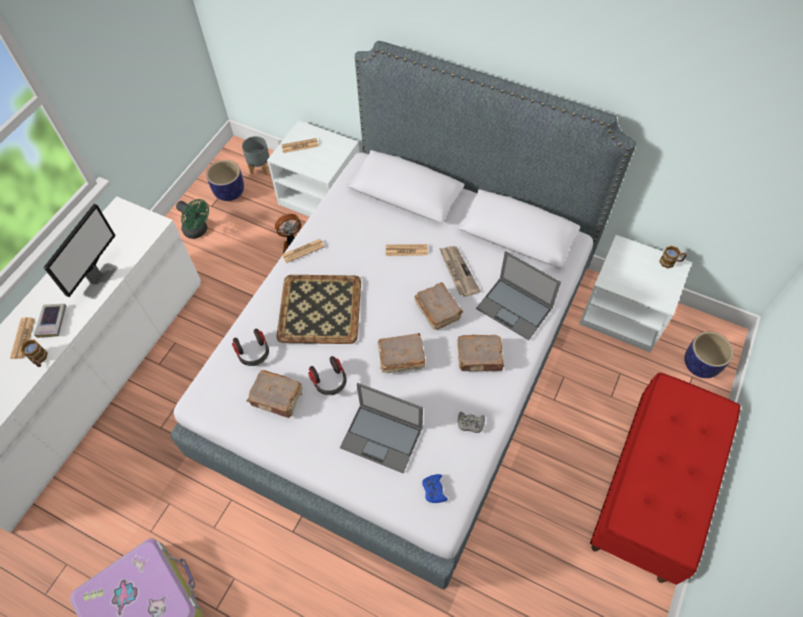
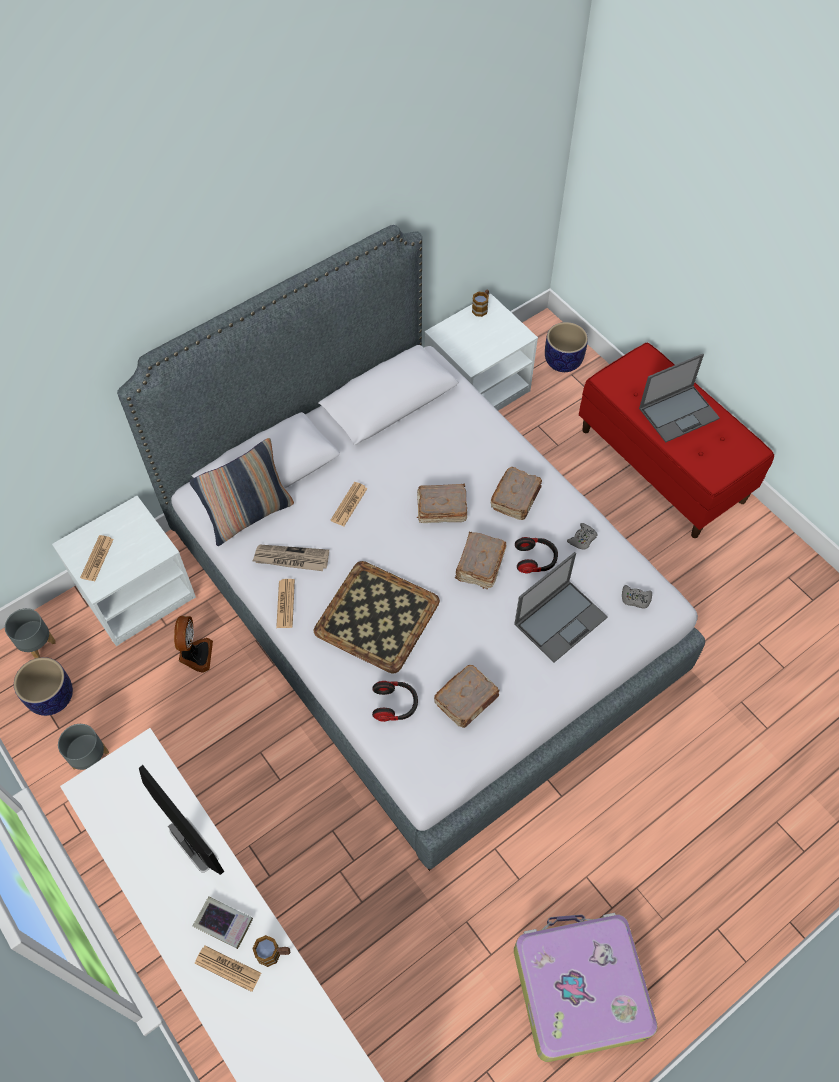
camera: 65 degrees left, 0 degrees up
(198, 231) = (90, 759): green fan -> grey planter
(329, 381) = (473, 641): headphones -> headphones (535, 560)
(362, 198) = (249, 515): none -> pillow
(434, 490) = (635, 599): blue game controller -> grey game controller
(457, 271) = (405, 471): newspaper -> newspaper (291, 559)
(515, 308) = (477, 444): laptop -> laptop (679, 413)

